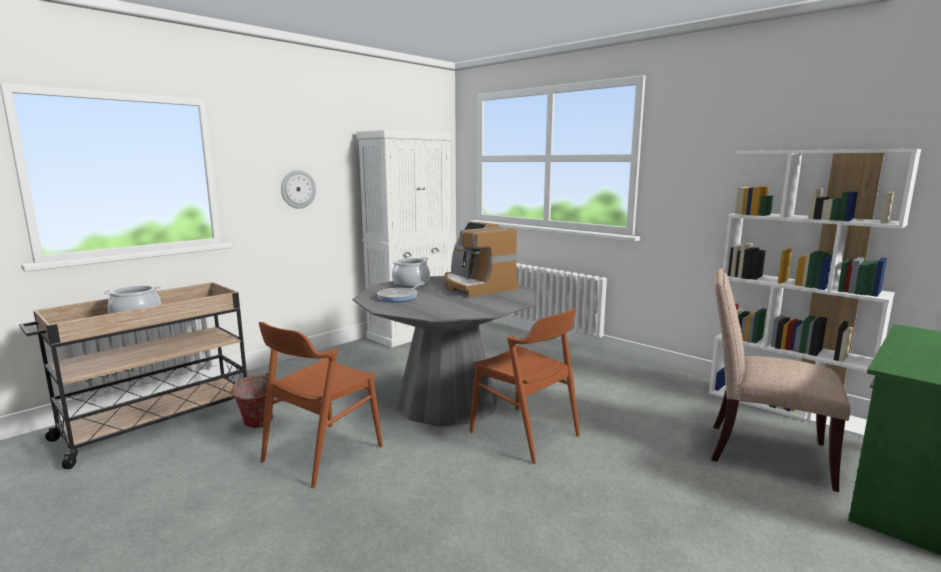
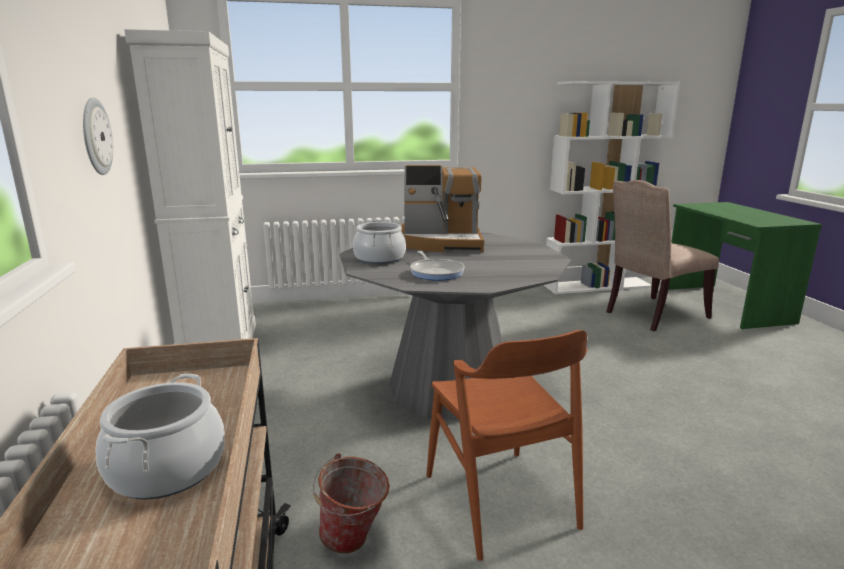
camera: 55 degrees left, 5 degrees up
(524, 434) = (558, 375): brown chair -> none

